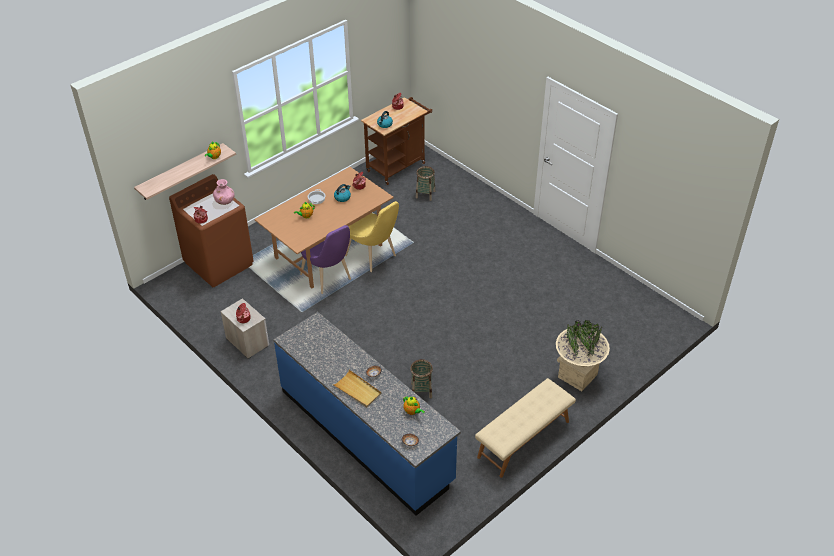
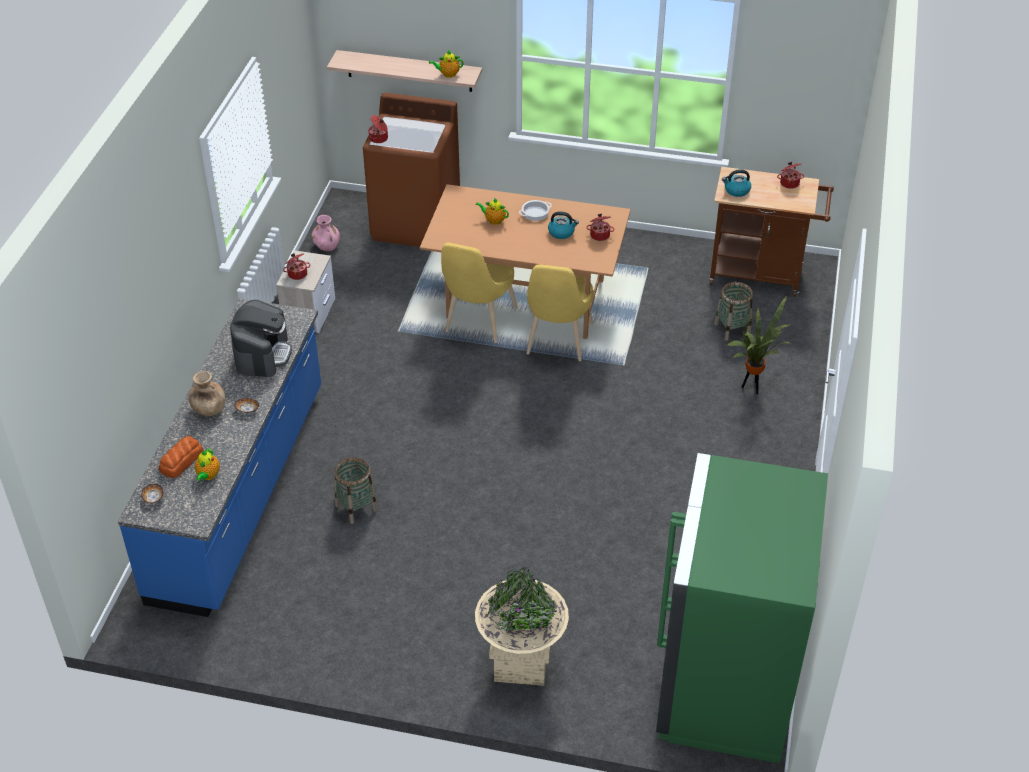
camera: 55 degrees right, 0 degrees up
(225, 201) = (428, 138): pink vase -> pink vase (327, 246)
(328, 278) = (478, 323): purple chair -> yellow chair
(333, 349) = (262, 354): none -> coffee machine
(357, 390) = (208, 409): beige tray -> brown vase
(390, 419) = (181, 461): none -> bread
(470, 209) = (752, 387): none -> potted plant
(524, 439) = (350, 656): beige bench -> none
(641, 313) = (725, 685): none -> green fridge

